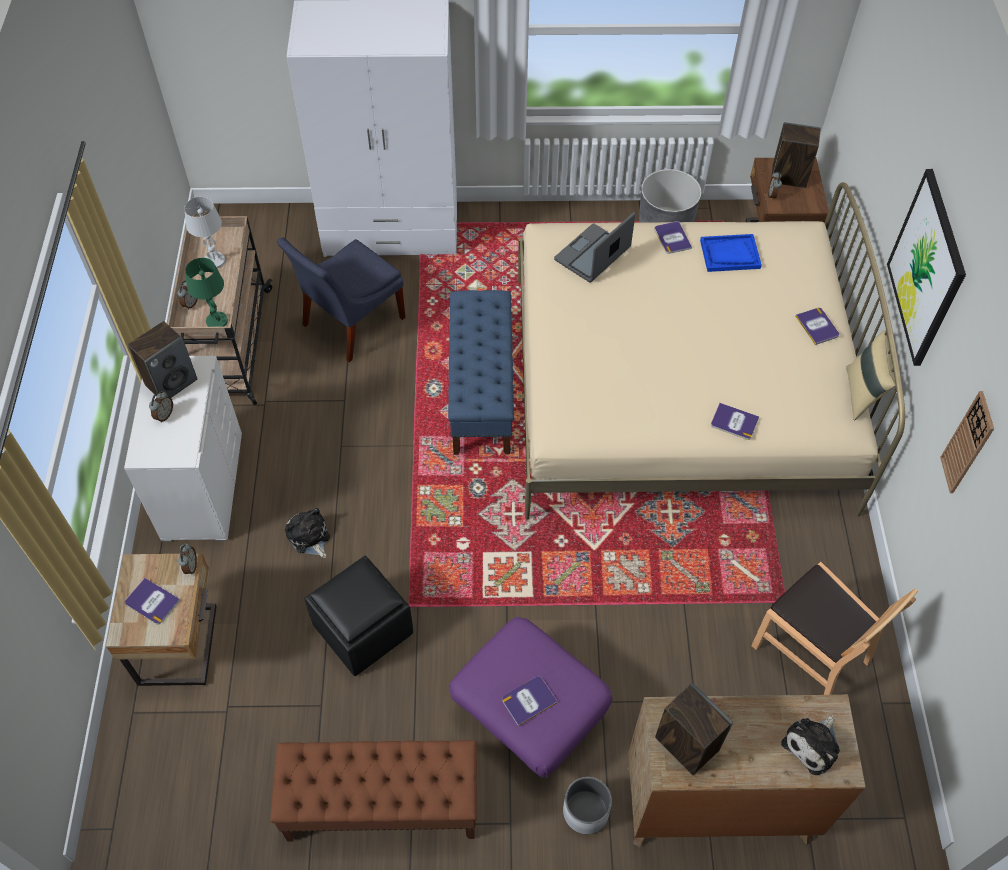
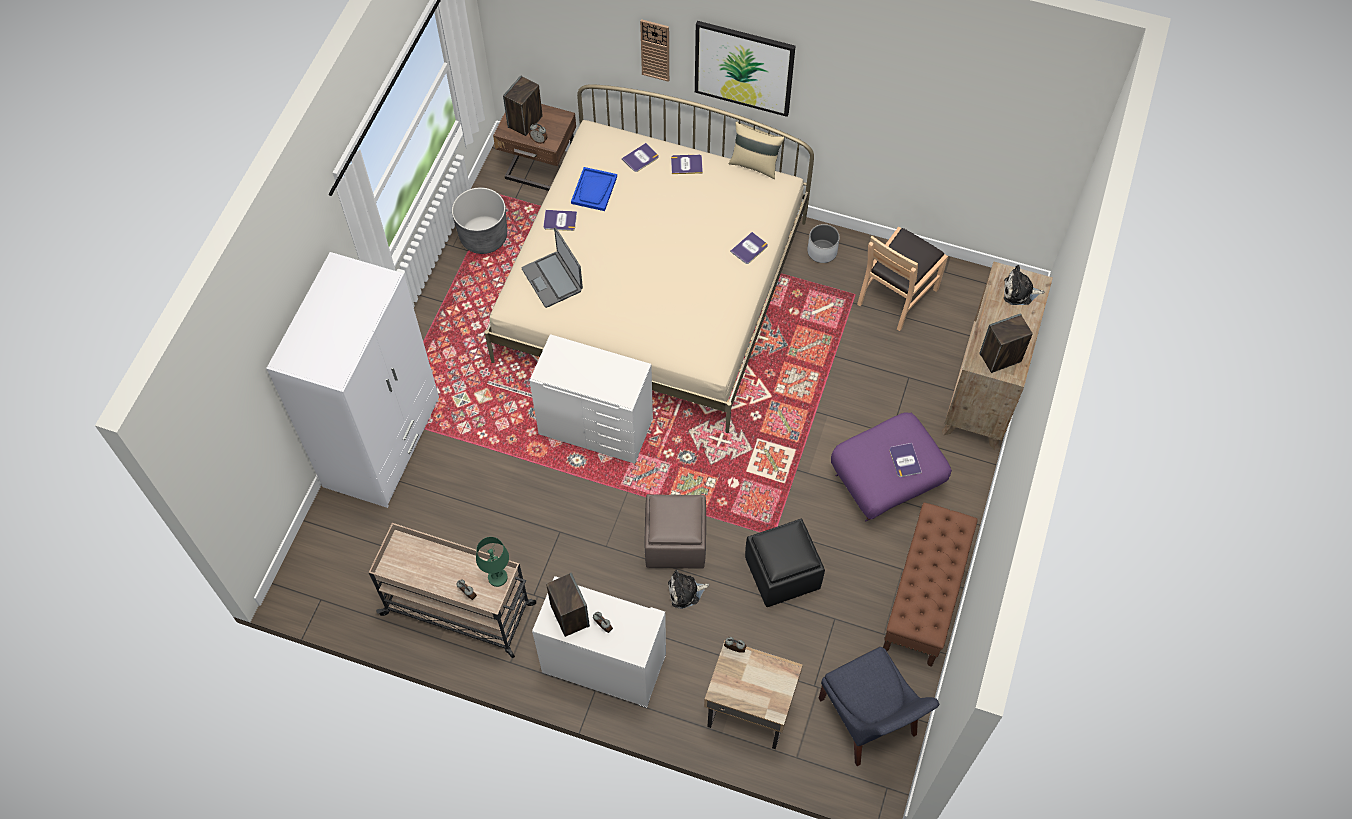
camera: 70 degrees left, 5 degrees up
(152, 602) = (756, 684): book -> book (640, 158)
(215, 261) = (425, 565): white table lamp -> none
(350, 324) = (477, 506): blue chair -> blue chair (869, 721)
(366, 508) = (674, 543): none -> brown ottoman
(481, 393) = (596, 426): blue bench -> white dresser
(585, 811) = (965, 470): white planter -> white planter (822, 251)
(811, 652) = (896, 295): brown chair -> brown chair turned 150 degrees clockwise
(813, 744) = (1019, 292): plush toy -> plush toy turned 120 degrees clockwise
(967, 443) = (881, 112): wall clock -> wall clock (655, 50)

